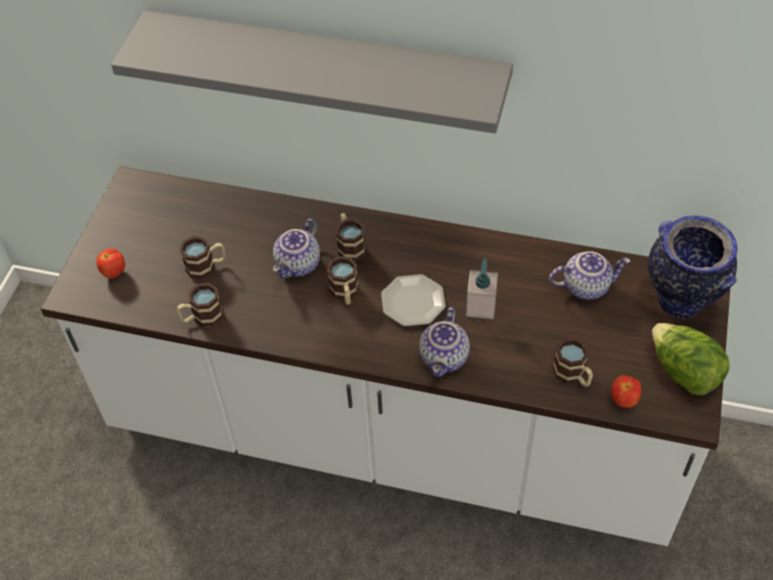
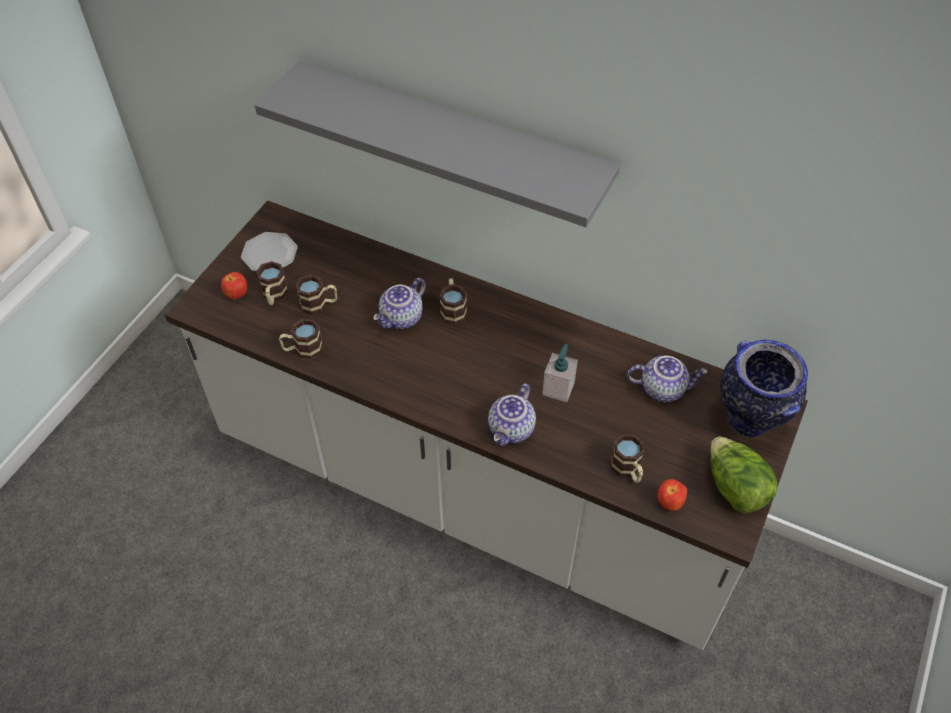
camera: 10 degrees right, 0 degrees up
(345, 293) = (436, 352): mug -> mug (274, 296)
(412, 301) = (496, 372): plate -> plate (269, 253)

